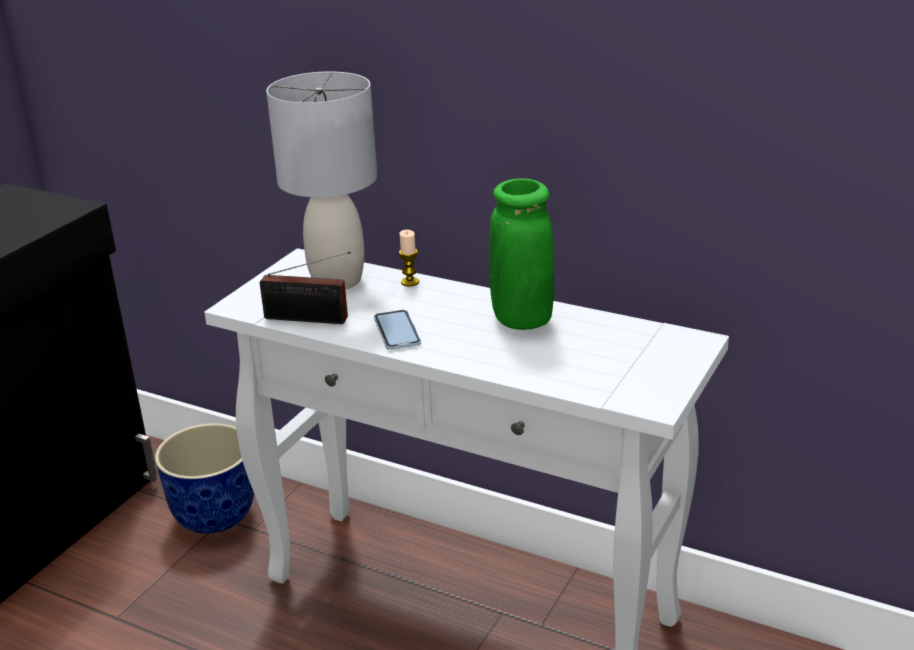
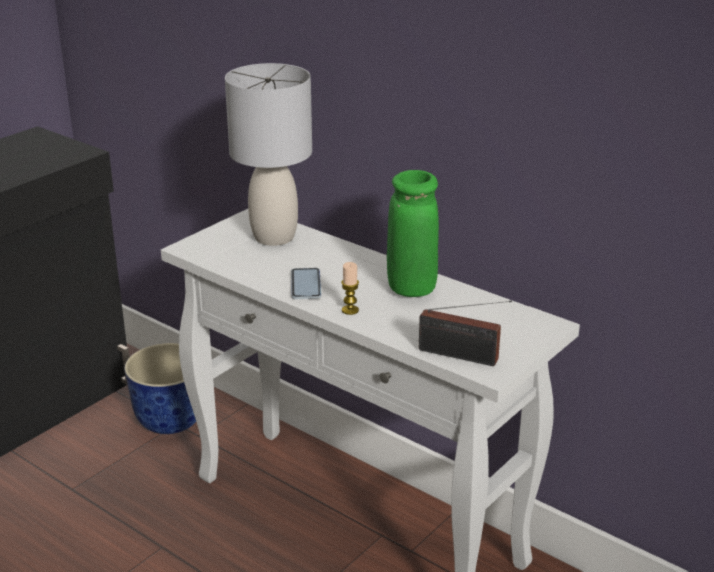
camera: 10 degrees right, 0 degrees up
(310, 319) = (241, 266): radio -> radio (462, 356)
(410, 282) = (332, 245): candle -> candle (350, 310)

